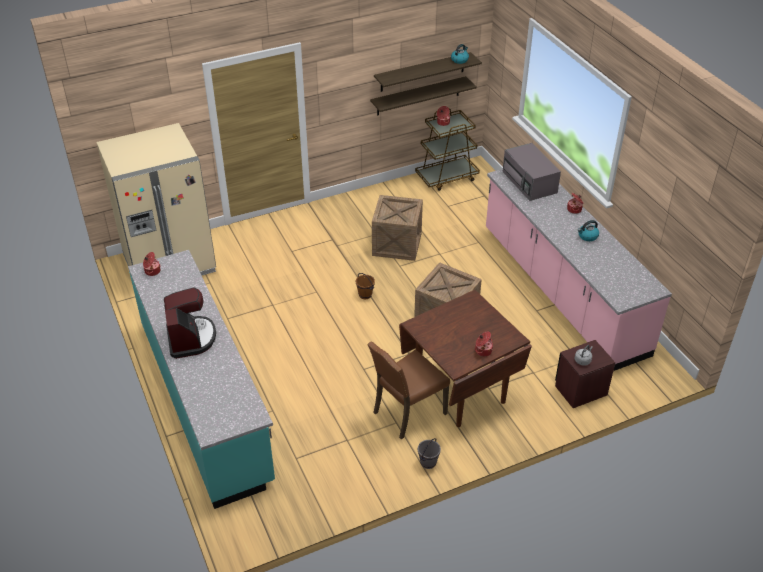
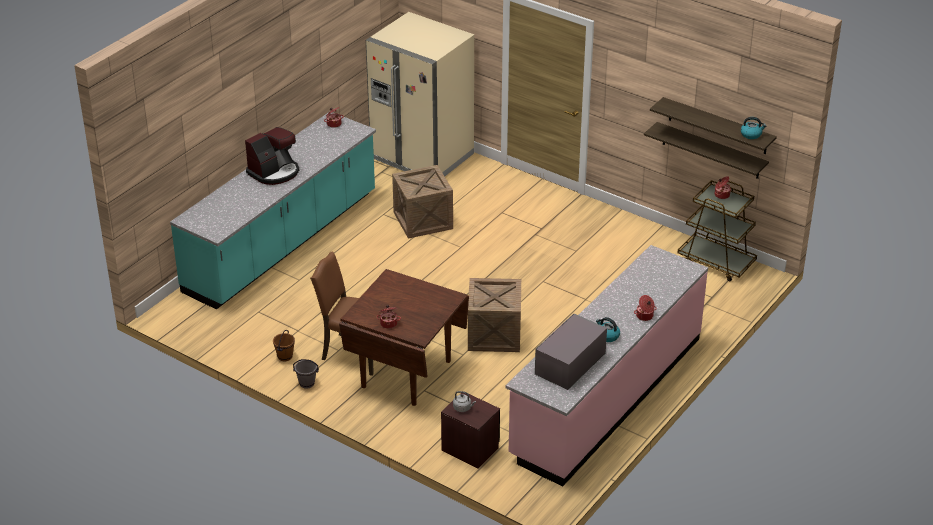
camera: 60 degrees right, 5 degrees down
(365, 295) = (482, 276): brown bucket -> brown bucket (284, 356)
(397, 244) = (573, 268): crate -> crate (423, 220)
(530, 182) = (662, 275): grey microwave -> grey microwave (569, 364)

